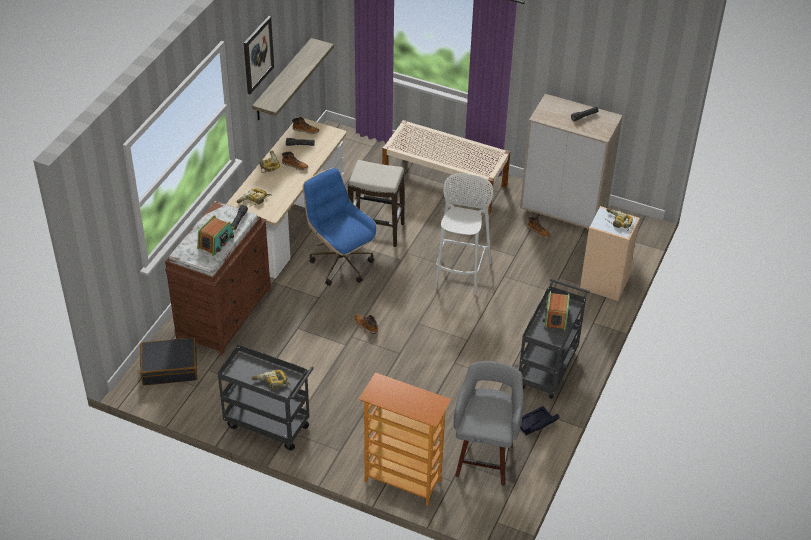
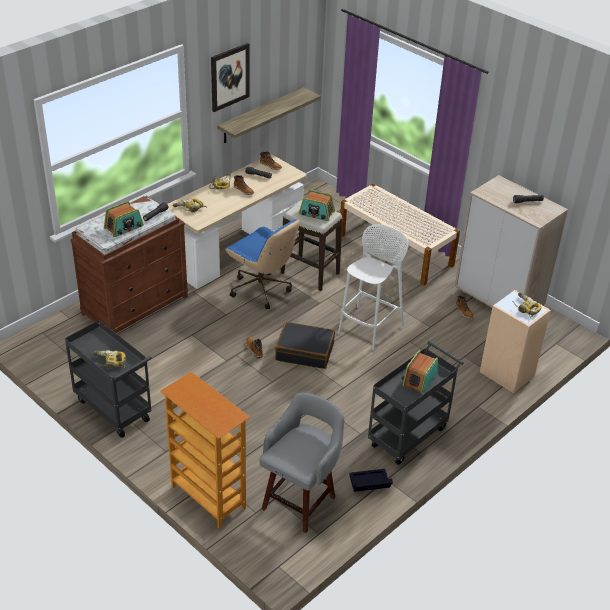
camera: 20 degrees right, 5 degrees down
(170, 367) = (61, 336): black suitcase -> black suitcase (305, 352)
(340, 263) = (261, 292): blue office chair -> blue office chair turned 150 degrees clockwise
(380, 173) = (316, 213): none -> radio

